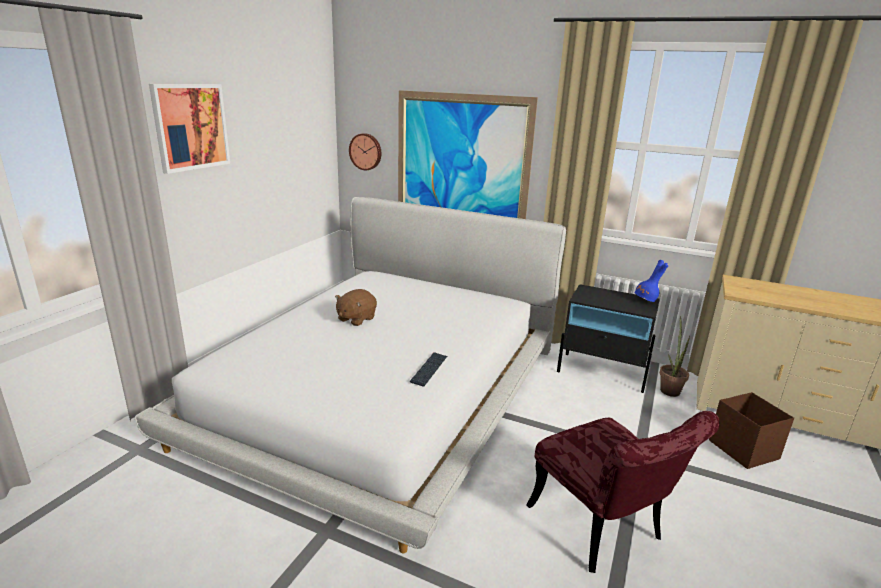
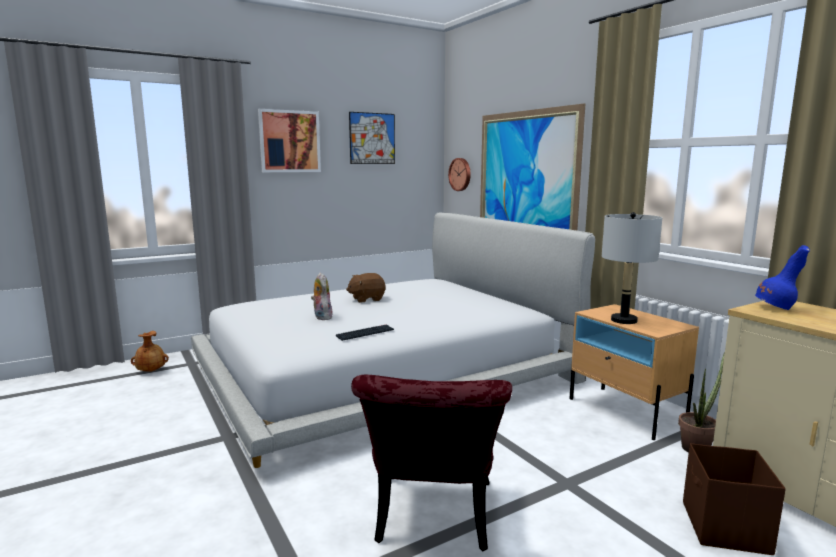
camera: 35 degrees right, 10 degrees down
(92, 480) = (151, 371): none -> brown vase
(274, 114) = (372, 138): none -> picture
(351, 358) = (321, 317): none -> plush toy
(602, 372) = (626, 412): black nightstand -> beige nightstand
(612, 303) = (624, 320): none -> grey table lamp
(646, 300) = (675, 325): blue vase -> blue vase (776, 308)

